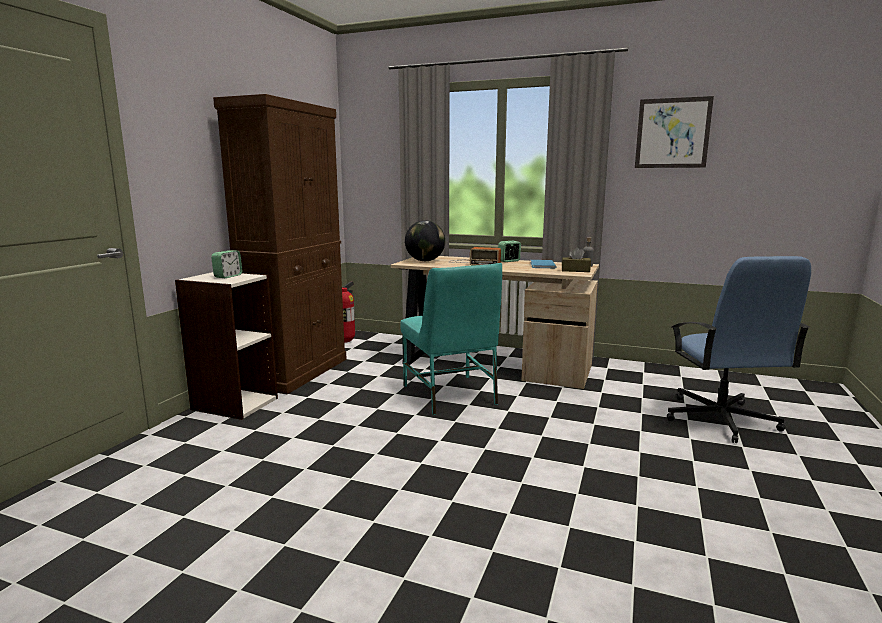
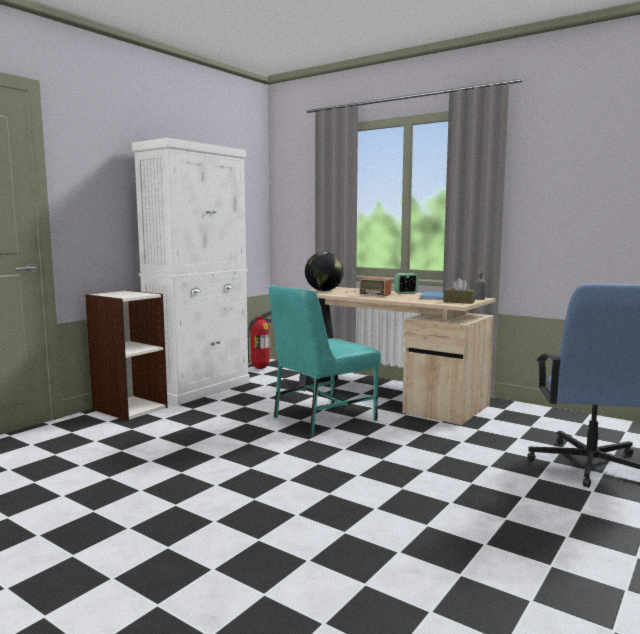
camera: 15 degrees right, 5 degrees down
(228, 276) = (129, 293): alarm clock -> none
(297, 372) = (199, 389): brown cabinet -> white cabinet
(450, 395) = (322, 418): turquoise chair -> turquoise chair turned 60 degrees clockwise
(672, 133) = (574, 162): picture -> none

